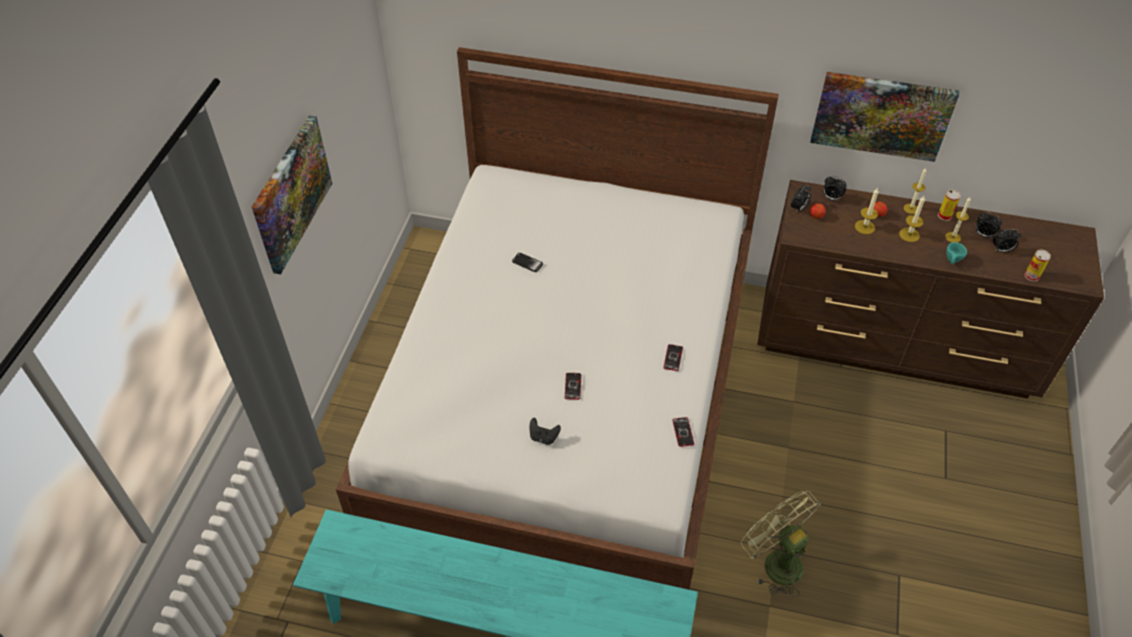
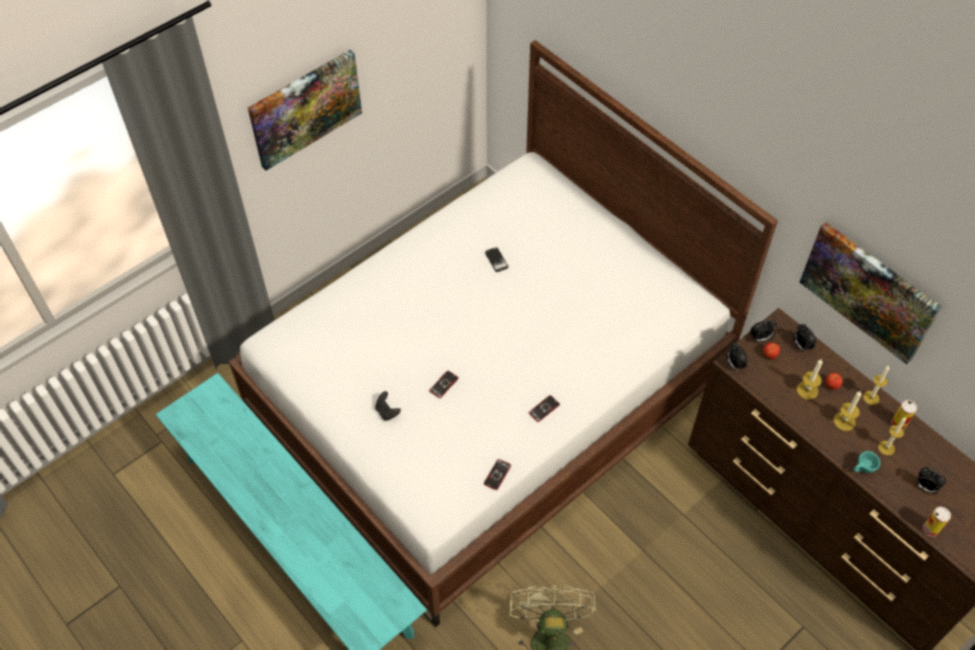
camera: 35 degrees right, 5 degrees up
(983, 235) = (920, 462): alarm clock -> alarm clock (733, 364)

